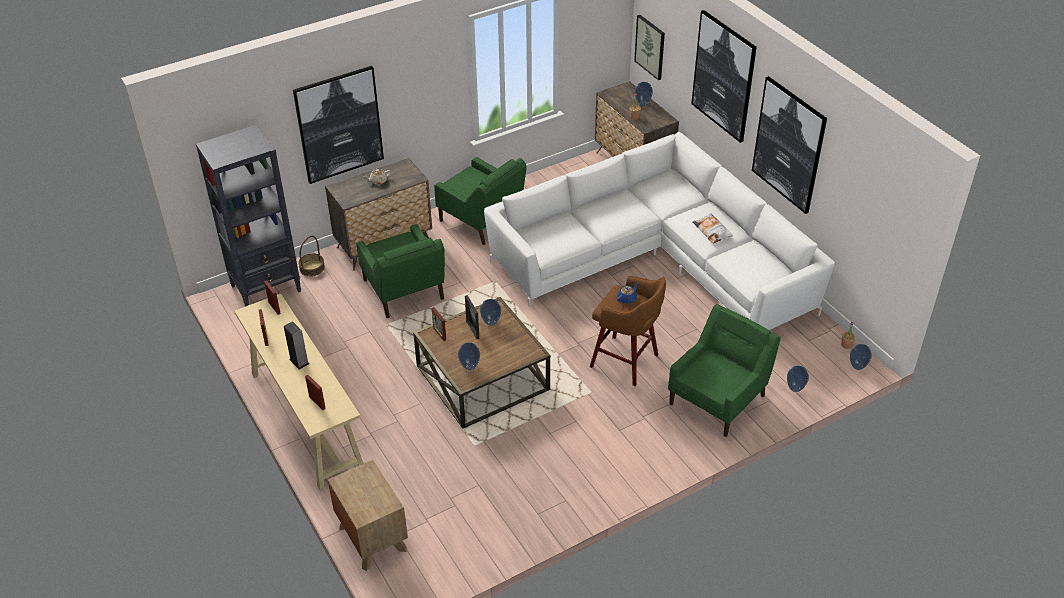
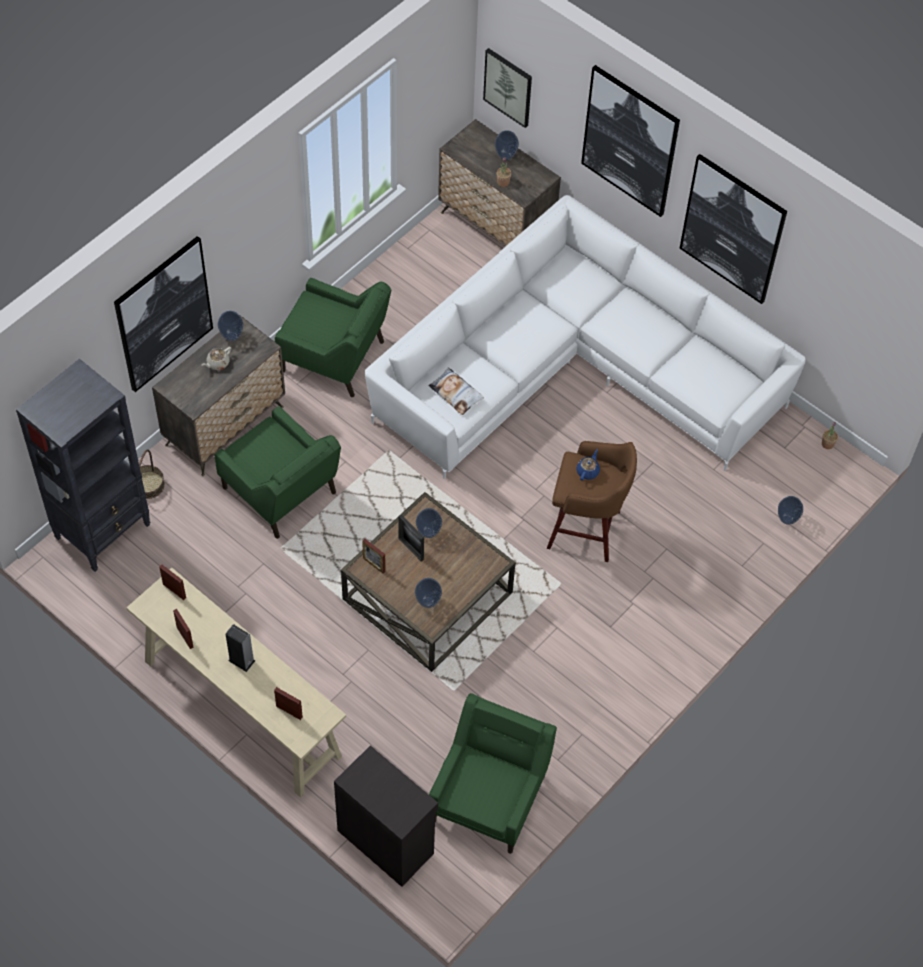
camera: 20 degrees left, 15 degrees up
(372, 538) = (386, 840): brown nightstand -> black cabinet
(712, 231) = (645, 334): pillow -> pillow (456, 393)
(718, 399) = (707, 556): green armchair -> green armchair (489, 796)
(857, 367) = (847, 472): vase -> vase (232, 337)

